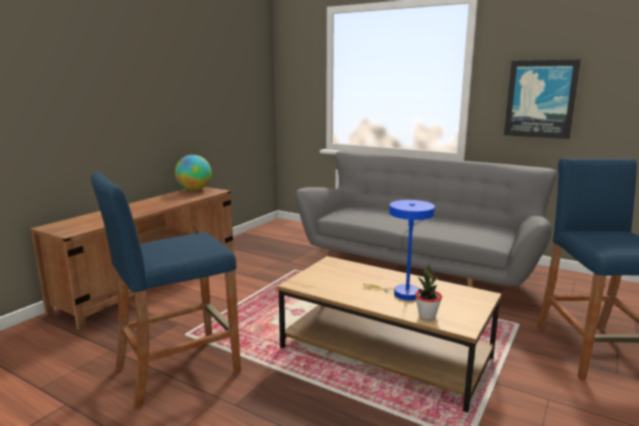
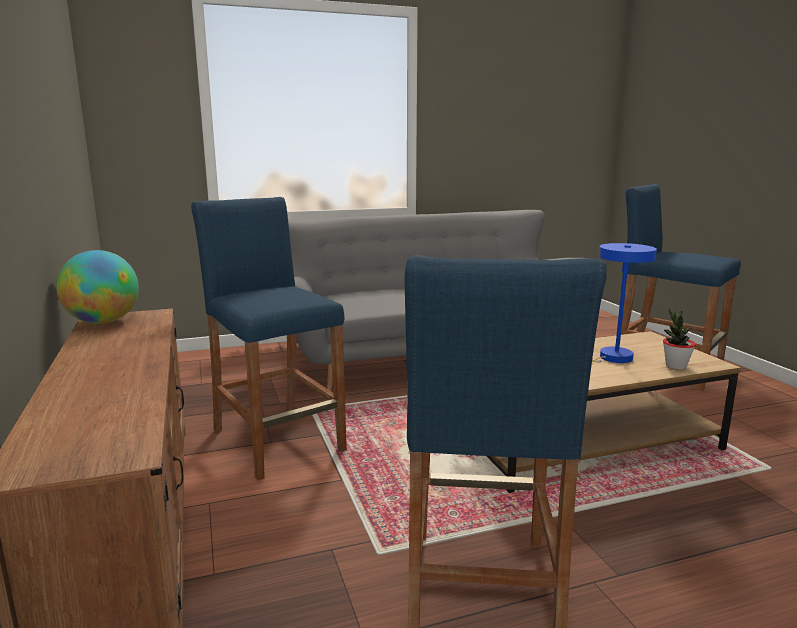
camera: 50 degrees left, 0 degrees up
(253, 276) = (277, 440): none -> blue stool
(540, 99) = (489, 137): picture -> none

